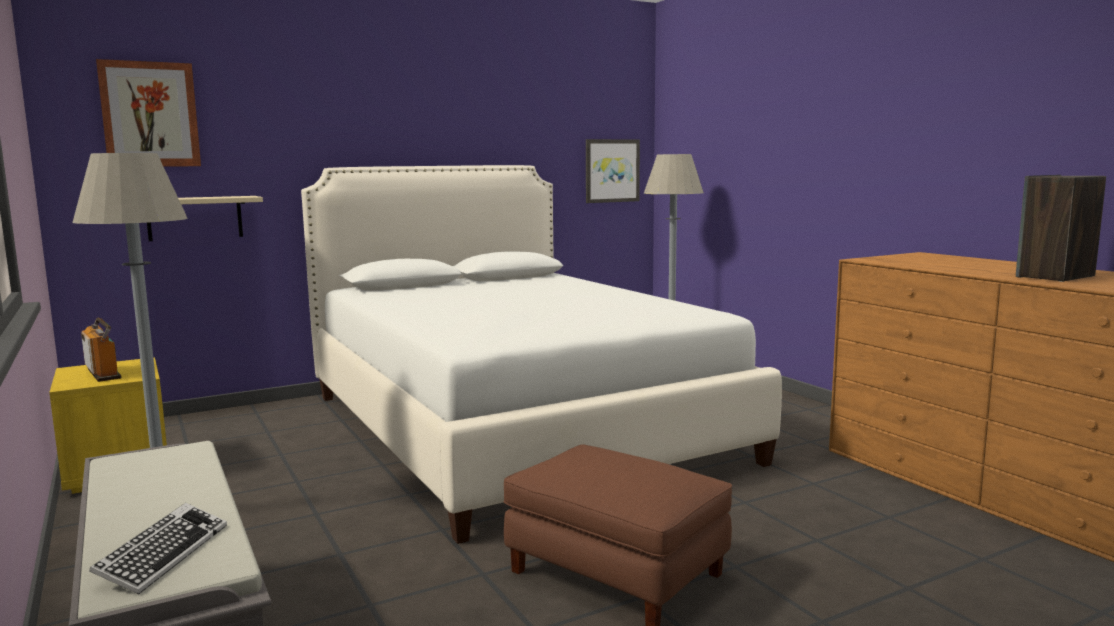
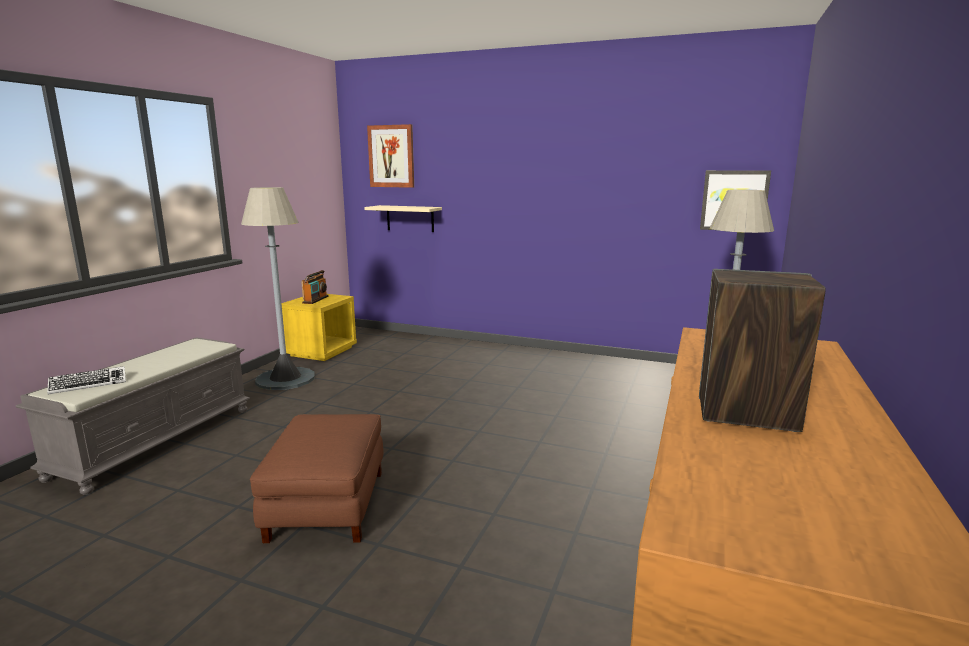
camera: 50 degrees right, 5 degrees up
(516, 426) = (509, 397): white bed -> none

